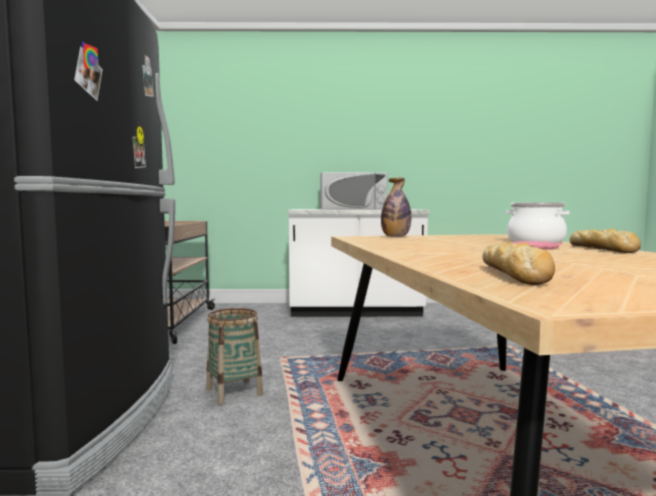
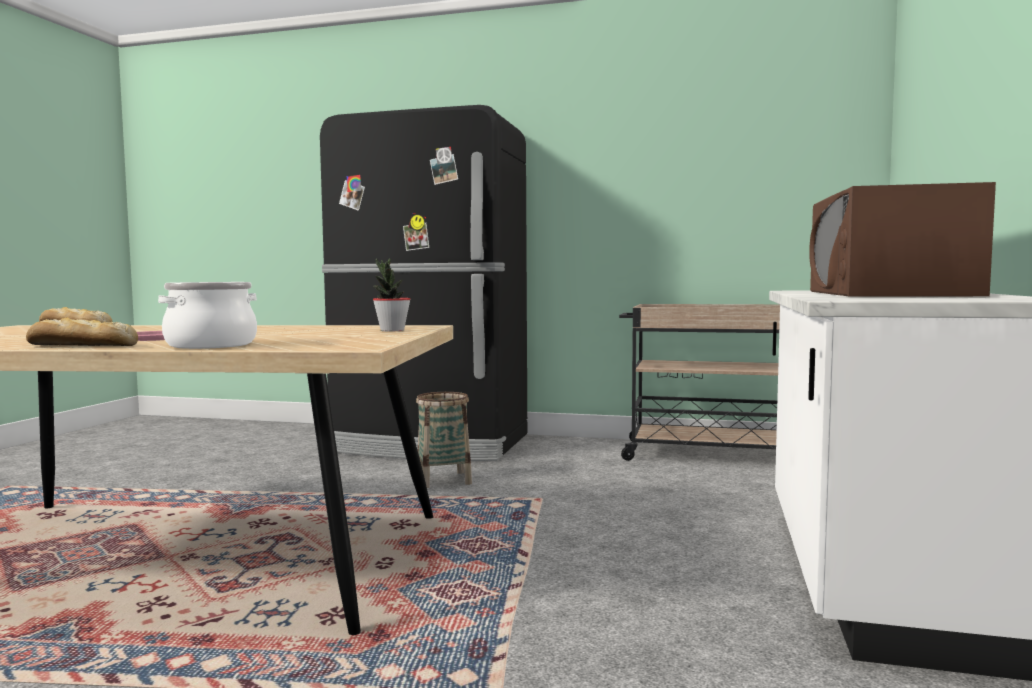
camera: 105 degrees right, 0 degrees up
(352, 209) = (888, 293): white microwave -> brown microwave
(395, 237) = (392, 330): bottle -> potted plant

